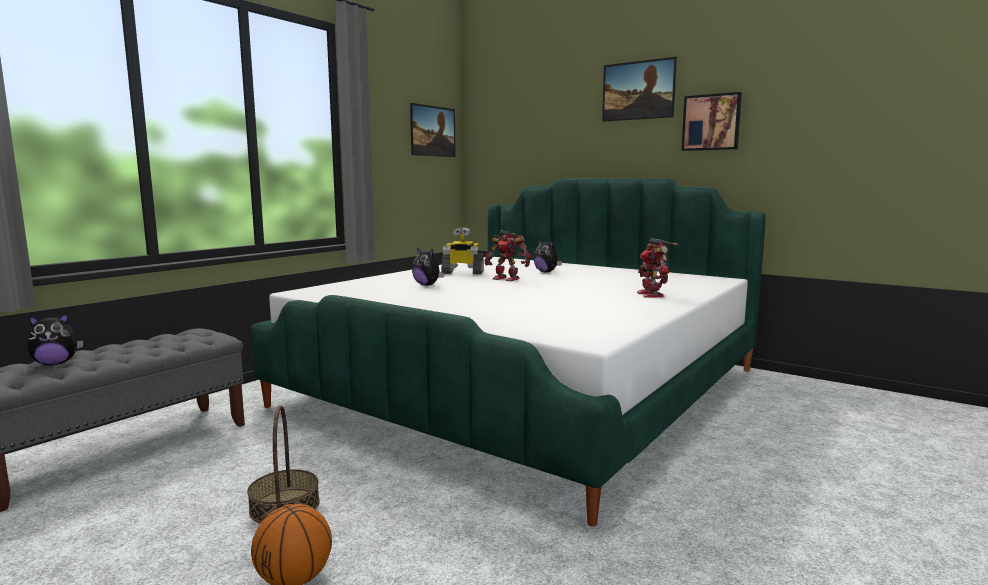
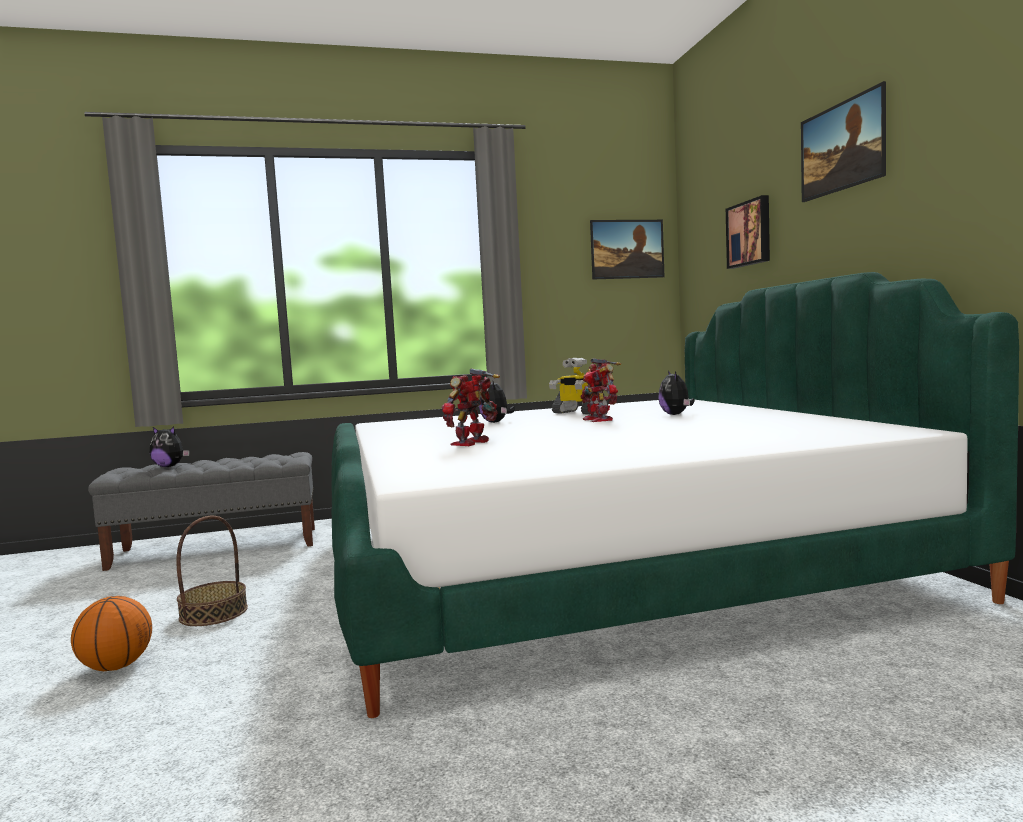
camera: 40 degrees right, 5 degrees down
(652, 295) = (702, 443): toy robot -> toy robot (472, 443)
(711, 122) = (937, 172): picture -> picture (750, 233)

